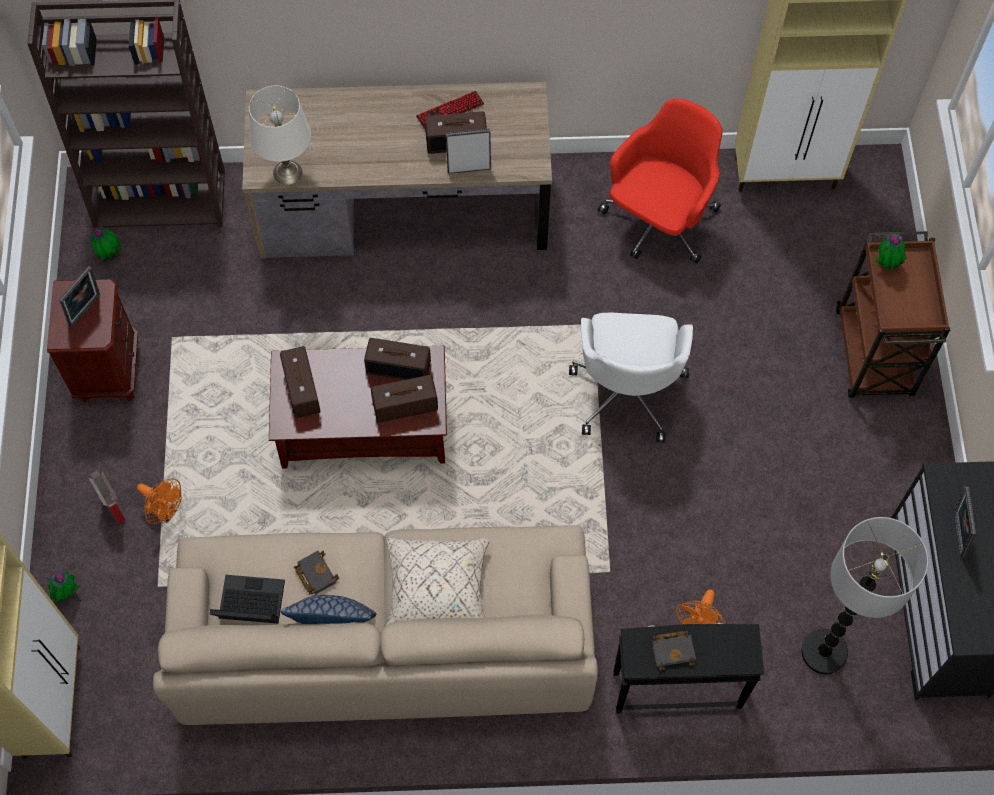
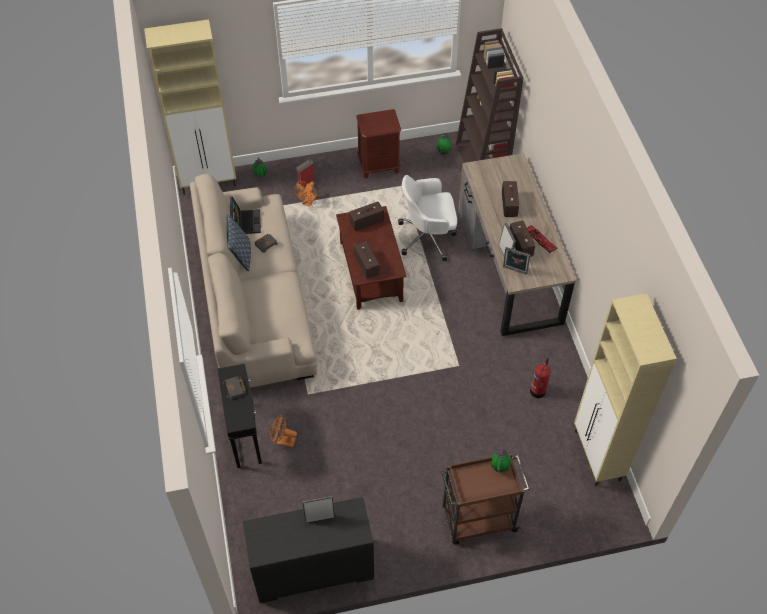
camera: 80 degrees right, 10 degrees down
(86, 311) = (380, 124): picture frame -> picture frame (514, 271)
(287, 172) = (478, 178): white table lamp -> none
(399, 367) = (388, 259): radio -> radio (510, 205)
(437, 589) = (265, 293): beige pillow -> none
(627, 391) = (420, 388): white office chair -> white office chair (428, 237)
(658, 222) = (538, 390): red office chair -> fire extinguisher
(823, 652) = (276, 507): floor lamp -> none

